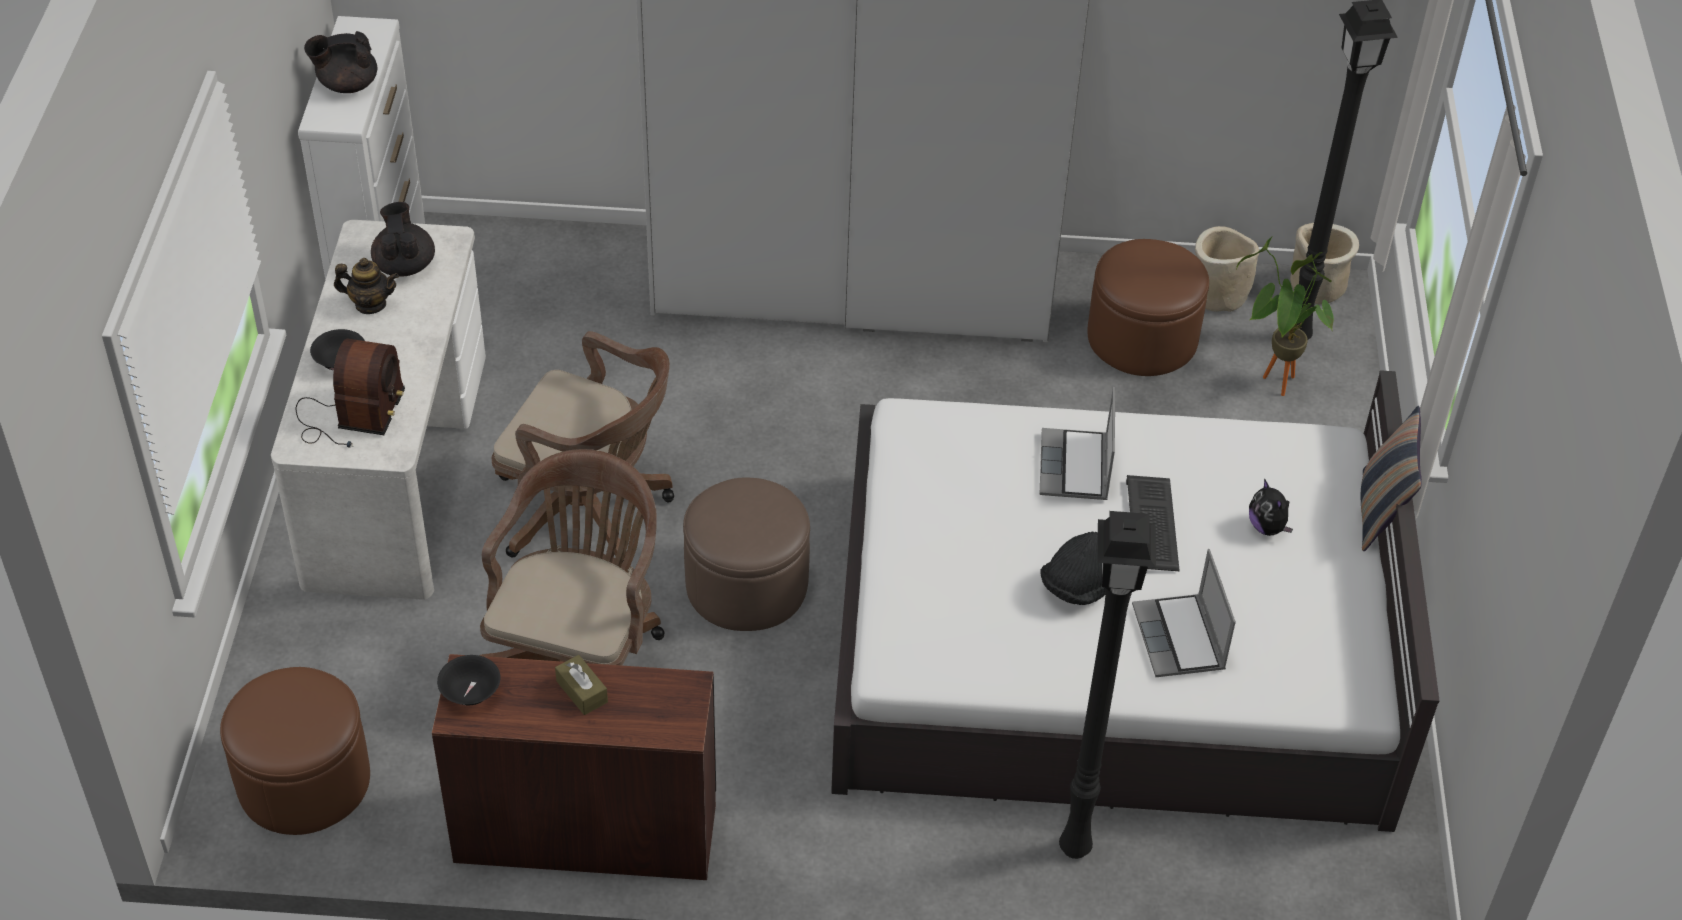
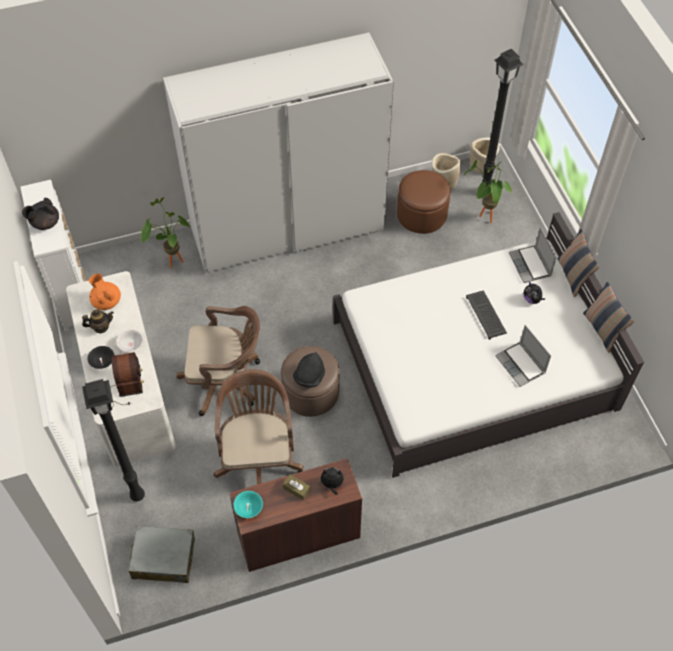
camera: 20 degrees left, 10 degrees up
(304, 781) = (163, 558): brown ottoman -> grey suitcase
(404, 265) = (106, 301): black teapot -> orange teapot
(408, 351) = (131, 345): none -> white bowl
(471, 693) = (249, 508): black bowl -> turquoise bowl
(595, 276) = (170, 262): none -> potted plant
(655, 706) = (331, 484): none -> plush toy
(1073, 846) = (500, 464): black floor lamp -> black floor lamp (136, 495)
(1076, 468) = (442, 298): laptop -> laptop (530, 265)
(1077, 587) = (469, 355): black hat -> black hat (309, 376)
(1394, 631) = (602, 330): none -> pillow

